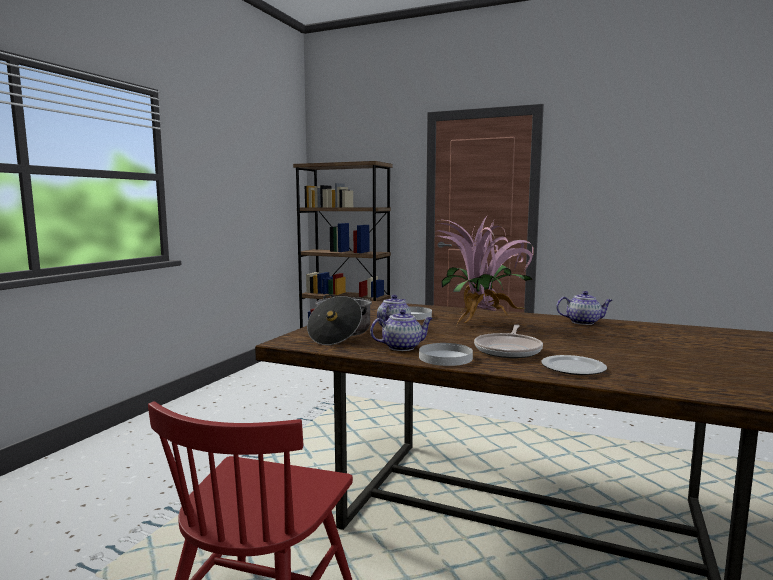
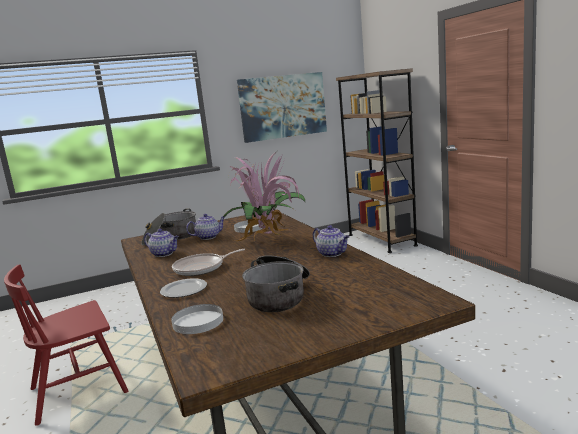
camera: 45 degrees right, 5 degrees up
(242, 188) = (283, 106): none -> picture
(446, 357) = (158, 266): white plate -> white plate (198, 322)
(672, 353) = (279, 296): none -> cooking pot

